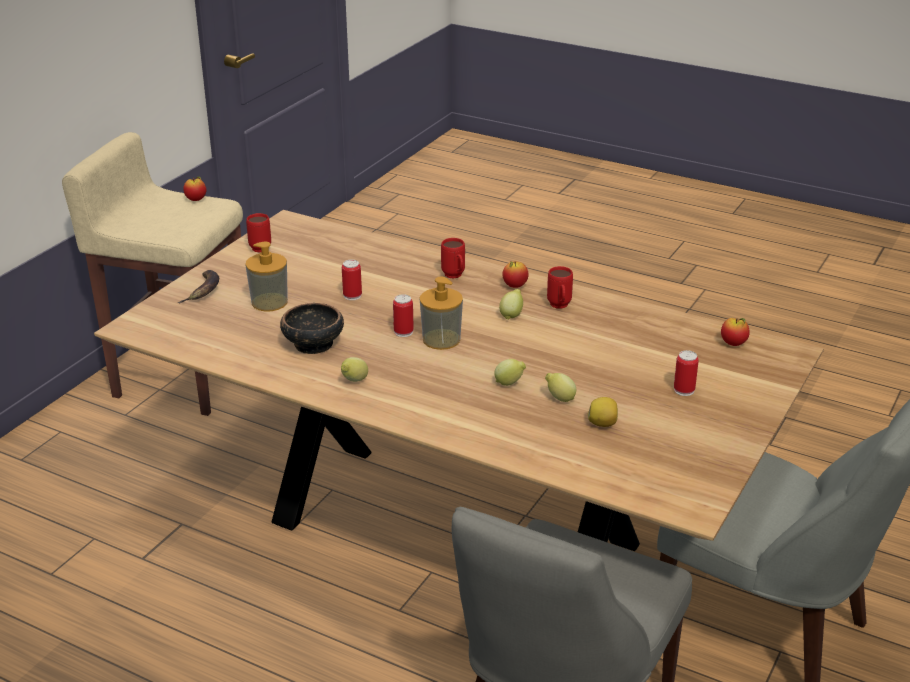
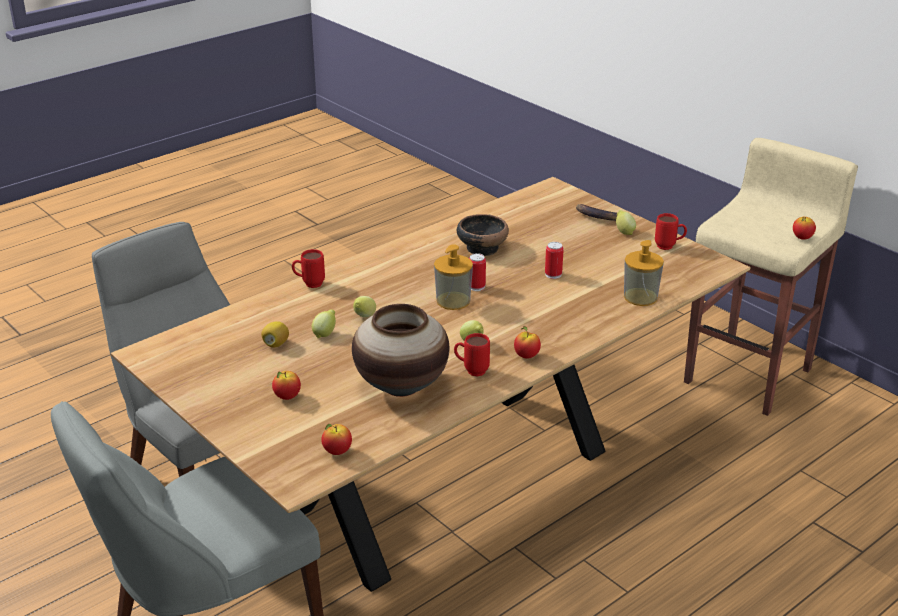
camera: 110 degrees right, 0 degrees up
(269, 302) = (561, 239): soap dispenser -> soap dispenser (640, 297)
(354, 381) = (417, 256): lemon -> lemon (624, 232)
(455, 277) = (562, 328): red mug -> red mug (309, 284)
(613, 335) = (401, 386): none -> vase
(684, 390) = (287, 397): can -> apple

